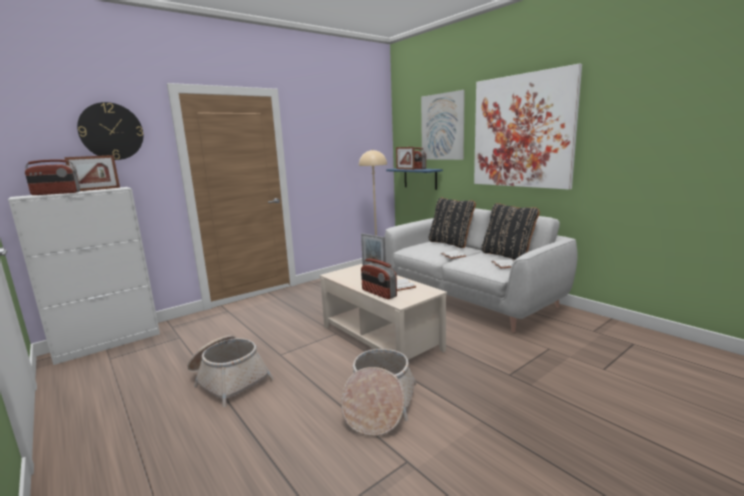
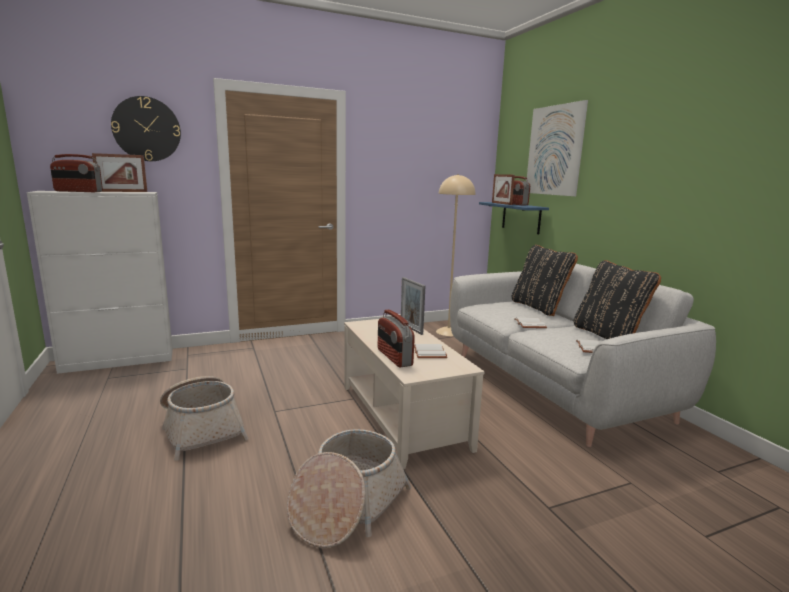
camera: 15 degrees right, 0 degrees up
(522, 131) = (658, 161): picture -> none

